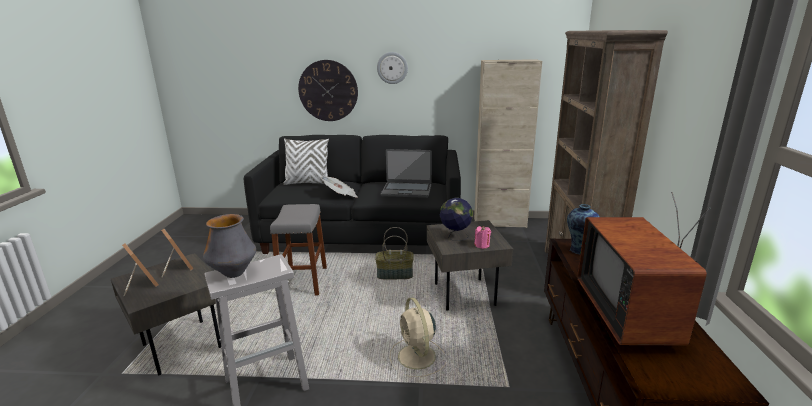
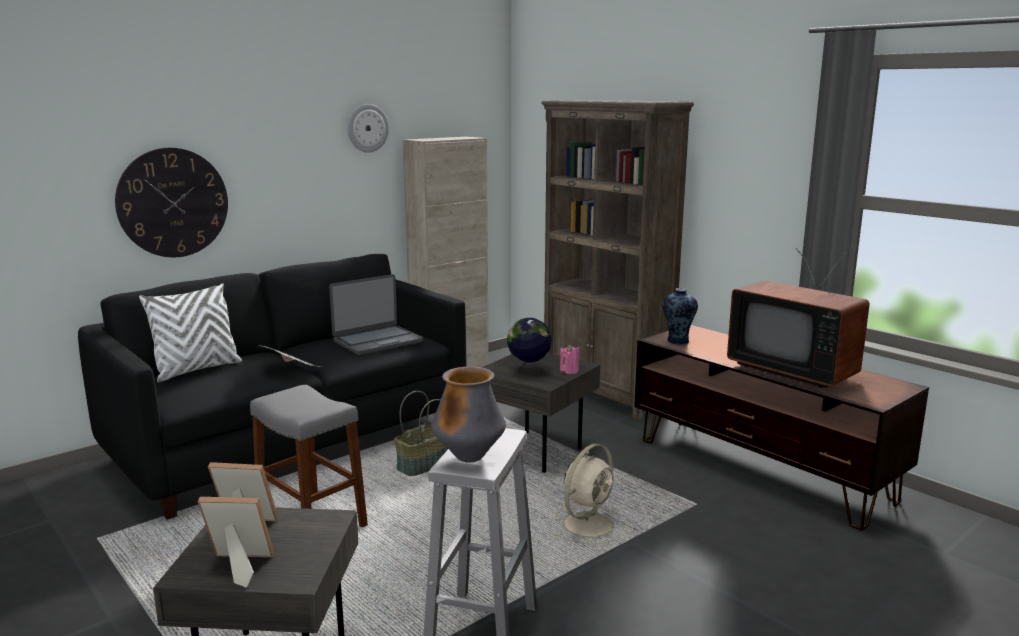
camera: 45 degrees left, 5 degrees down
(392, 68) = (280, 156): wall clock -> wall clock (367, 128)
(417, 358) = (589, 524): beige fan -> beige fan turned 75 degrees counterclockwise

